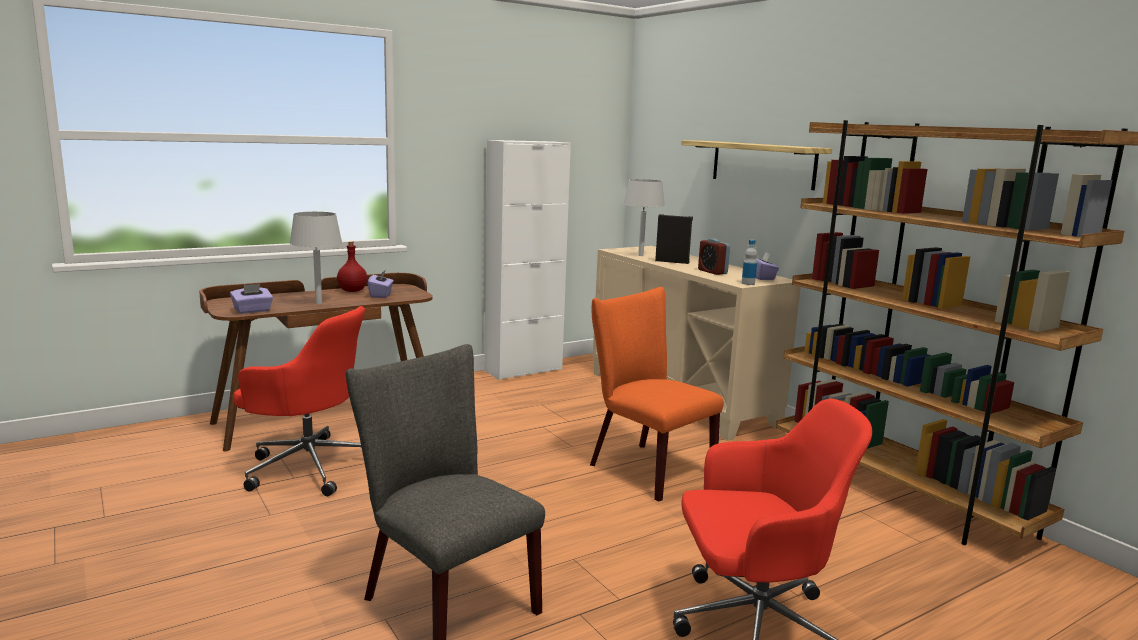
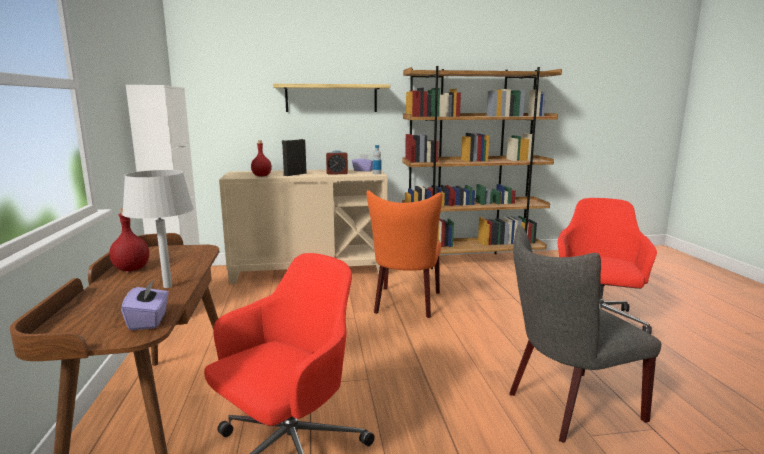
camera: 65 degrees left, 0 degrees up
(381, 295) = (175, 260): purple tissue box -> none
(640, 255) = (262, 176): grey table lamp -> red bottle
(644, 467) = (406, 304): orange chair -> orange chair turned 60 degrees counterclockwise

